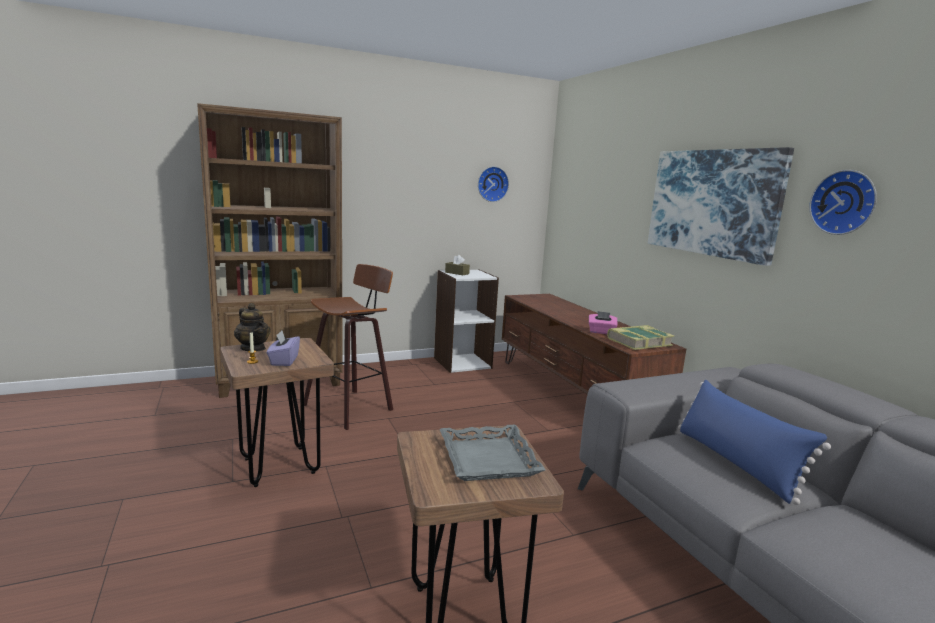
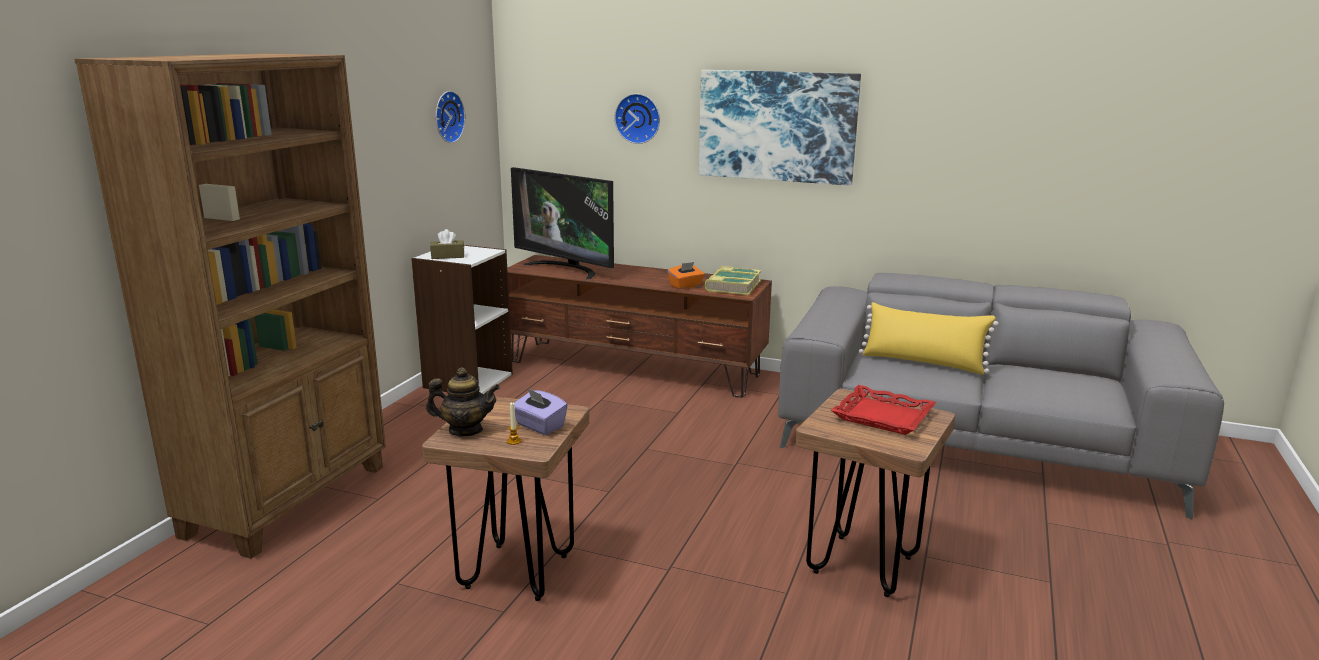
camera: 45 degrees left, 5 degrees up
(351, 407) = (454, 482): stool -> none
(487, 459) = (882, 416): grey tray -> red tray
(547, 303) = (566, 269): none -> television
(601, 332) = (686, 286): pink tissue box -> orange tissue box
(735, 463) = (923, 362): blue pillow -> yellow pillow
(844, 202) = (913, 123): wall clock -> wall clock (638, 118)

